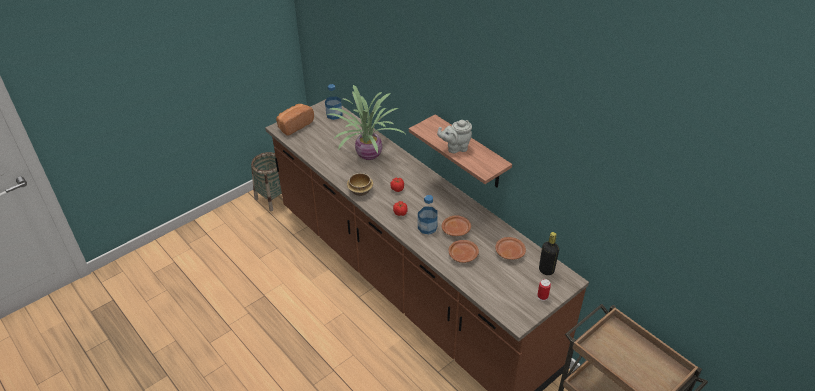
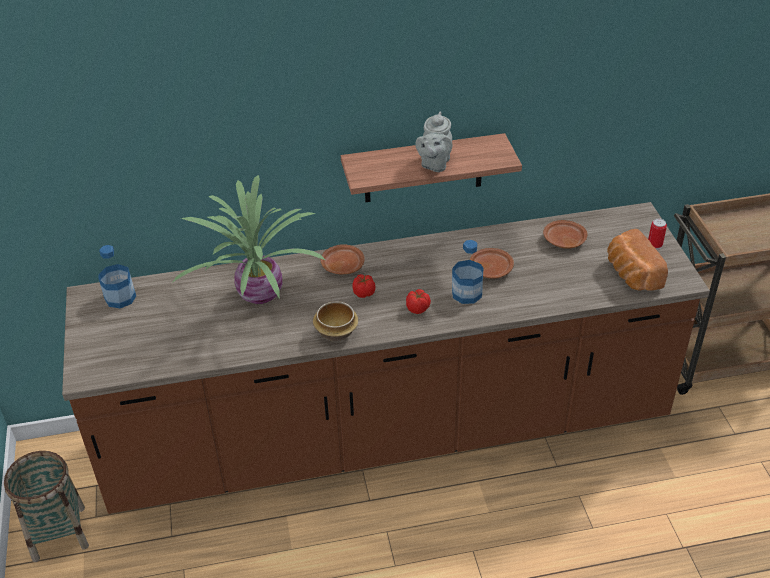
camera: 60 degrees left, 0 degrees up
(294, 125) = (97, 354): bread -> bread (631, 274)
(463, 254) = (542, 281): brown plate -> brown plate (342, 265)
(546, 270) = (613, 224): black bottle -> none

